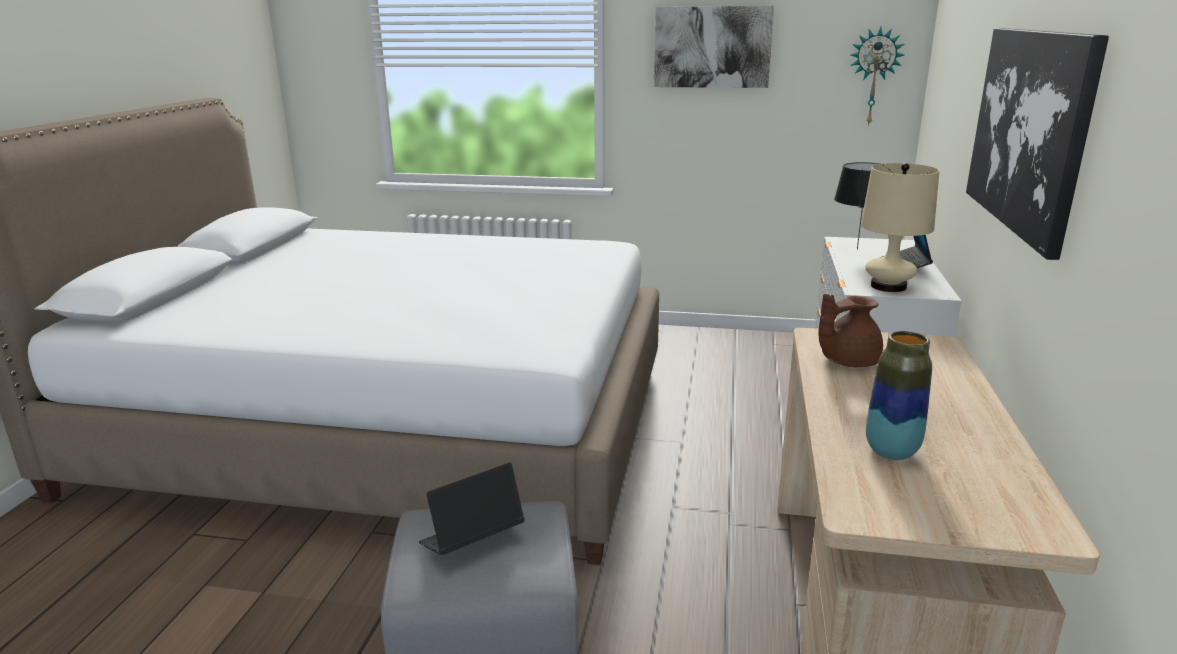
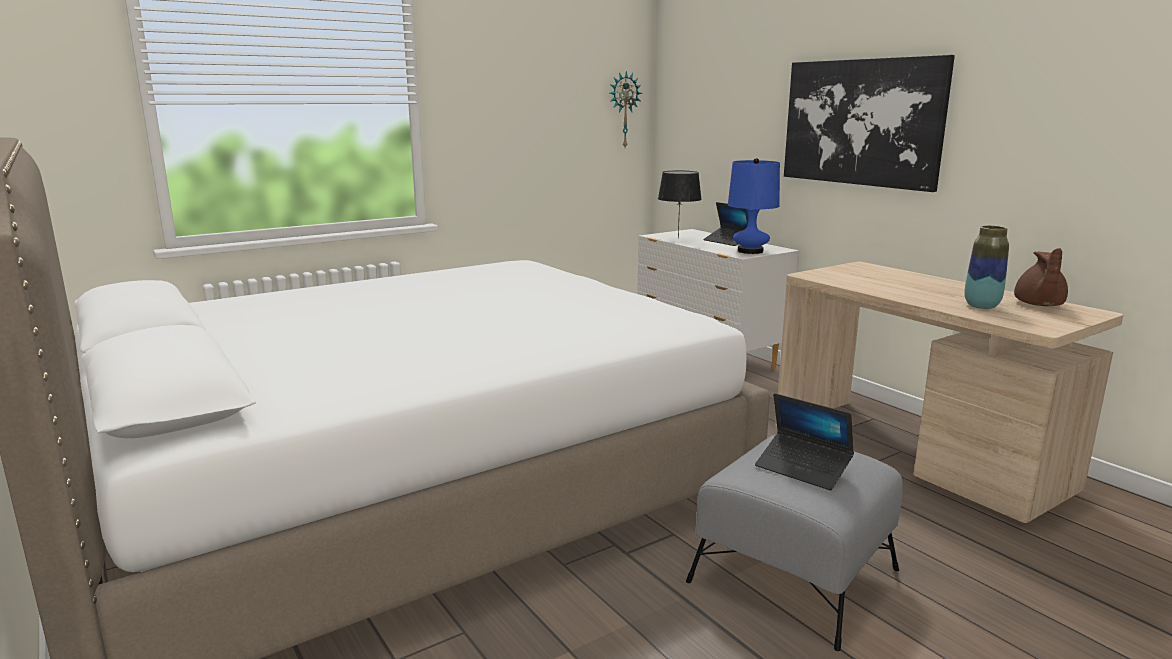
camera: 45 degrees left, 5 degrees down
(472, 541) = (803, 468): laptop -> laptop turned 60 degrees counterclockwise
(712, 47) = (510, 85): picture -> none
(846, 361) = (855, 281): brown teapot -> brown teapot (1038, 304)
(888, 286) = (750, 251): beige table lamp -> blue table lamp

